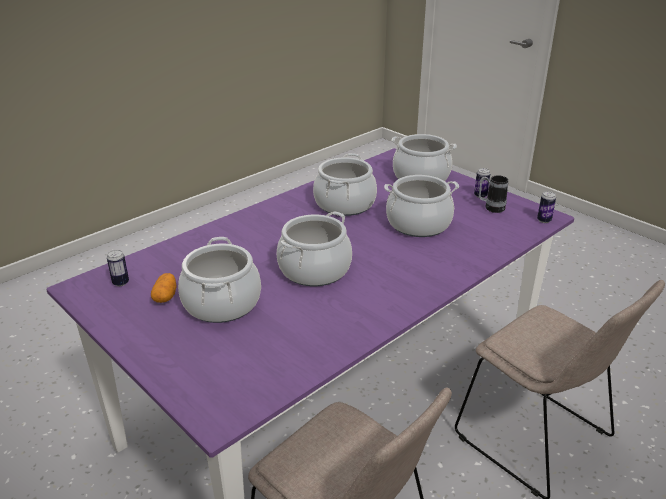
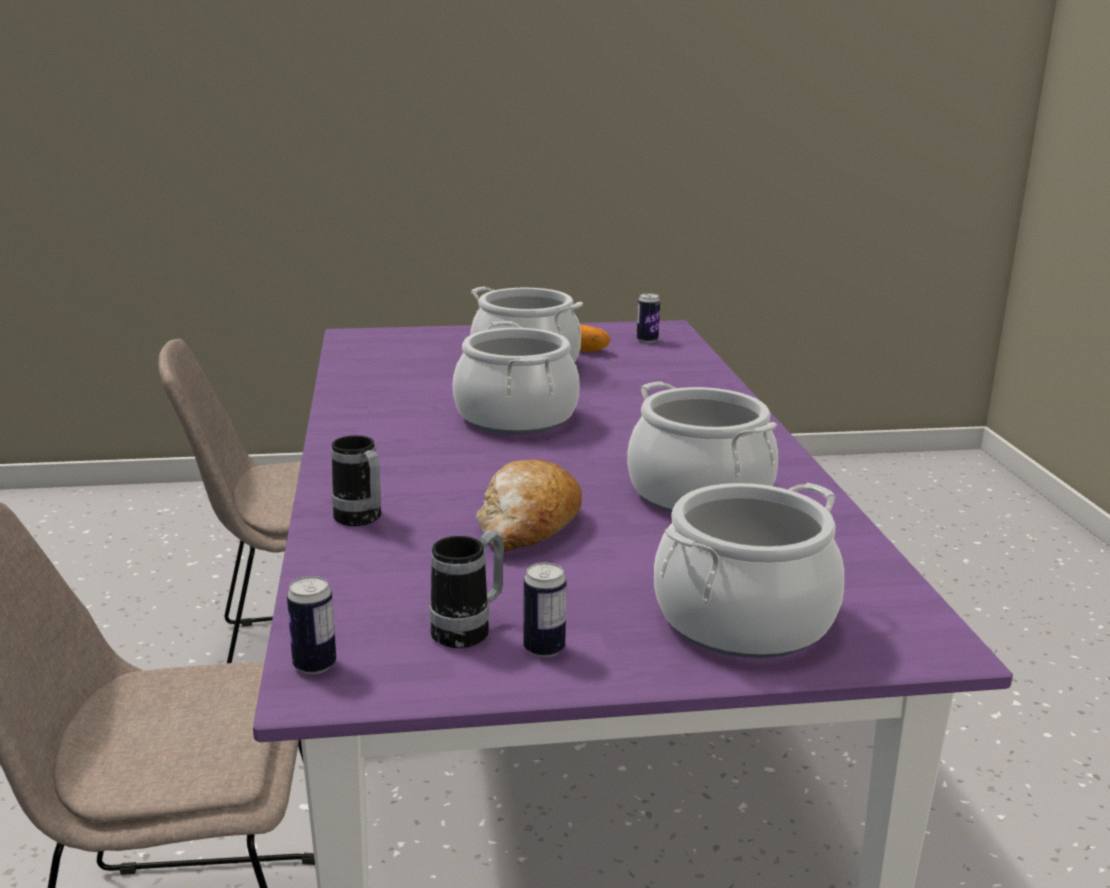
camera: 125 degrees right, 10 degrees down
(418, 224) = (527, 526): cooking pot -> bread
(466, 255) = (361, 520): none -> mug

